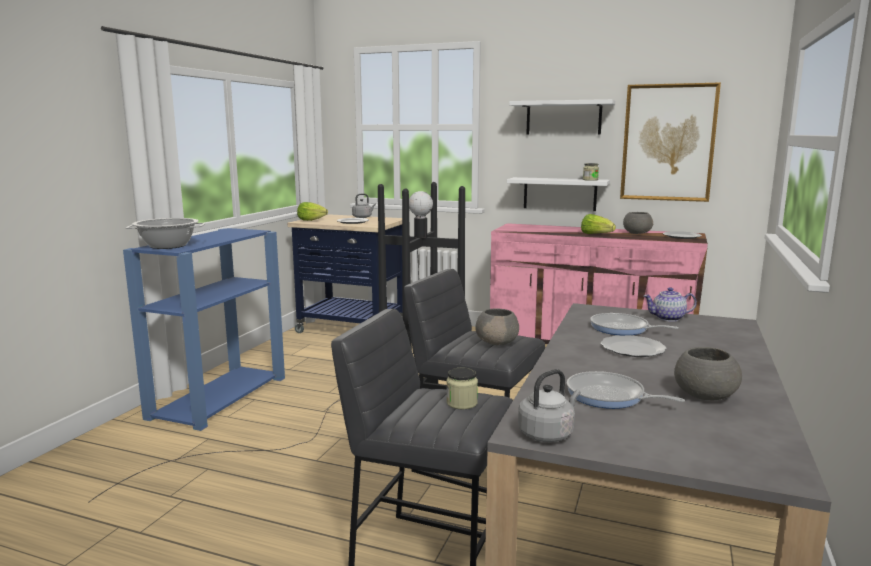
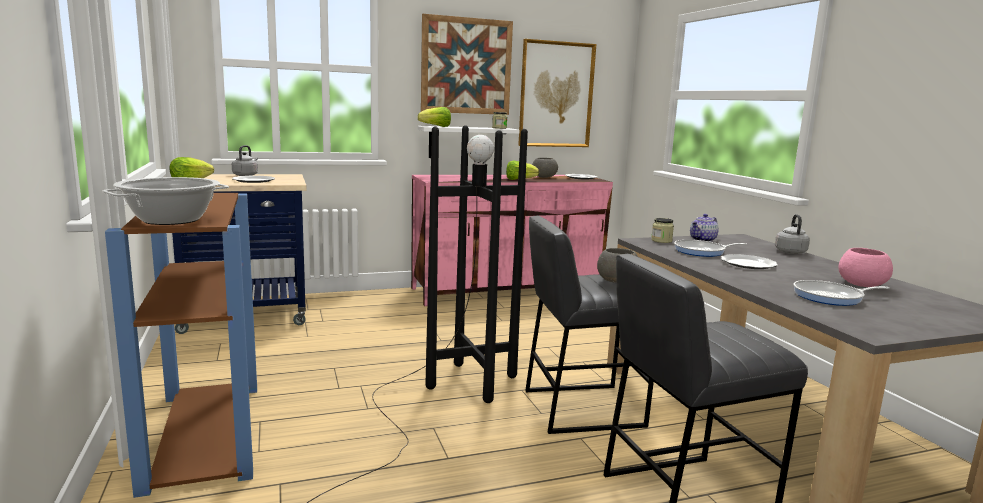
camera: 40 degrees left, 0 degrees up
(220, 397) = (206, 432): blue bookcase -> brown bookcase
(462, 403) = (725, 332): jar -> jar (661, 240)
(522, 178) = (436, 126): none -> lettuce
(548, 433) = (881, 329): grey kettle -> grey kettle (790, 251)
(563, 118) = (466, 66): white shelf -> picture
(703, 395) = (861, 284): grey bowl -> pink bowl

